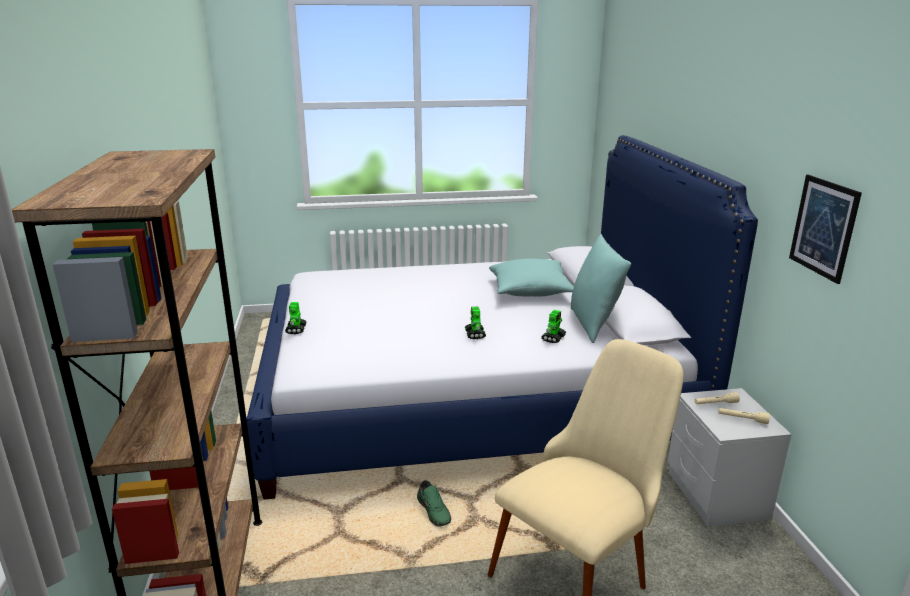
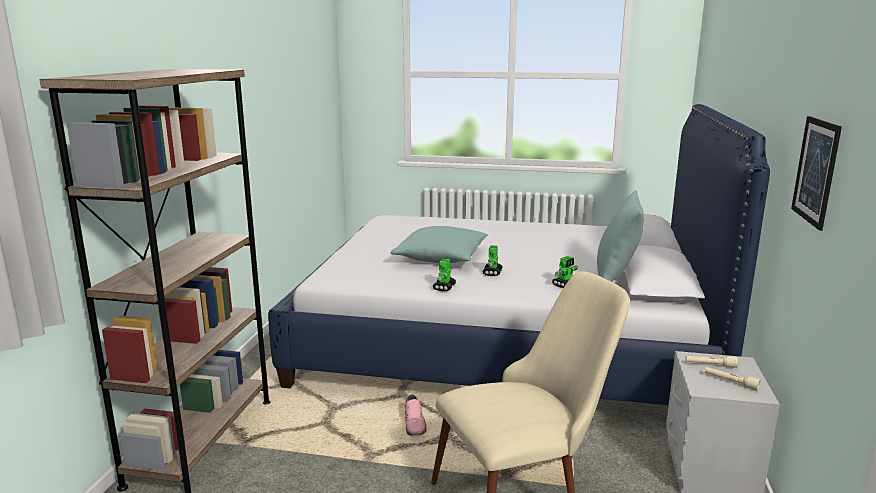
camera: 20 degrees right, 5 degrees down
(296, 330) = (342, 251): toy robot -> toy robot (444, 287)
(434, 511) = (415, 424): green shoe -> pink shoe
(530, 290) = (574, 247): turquoise pillow -> turquoise pillow (441, 258)

